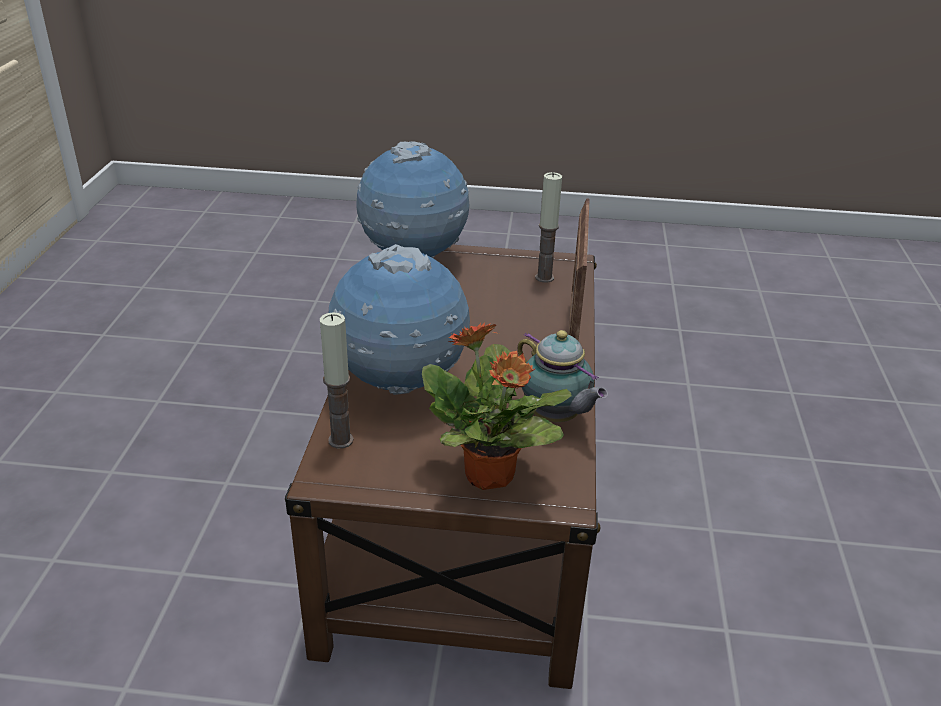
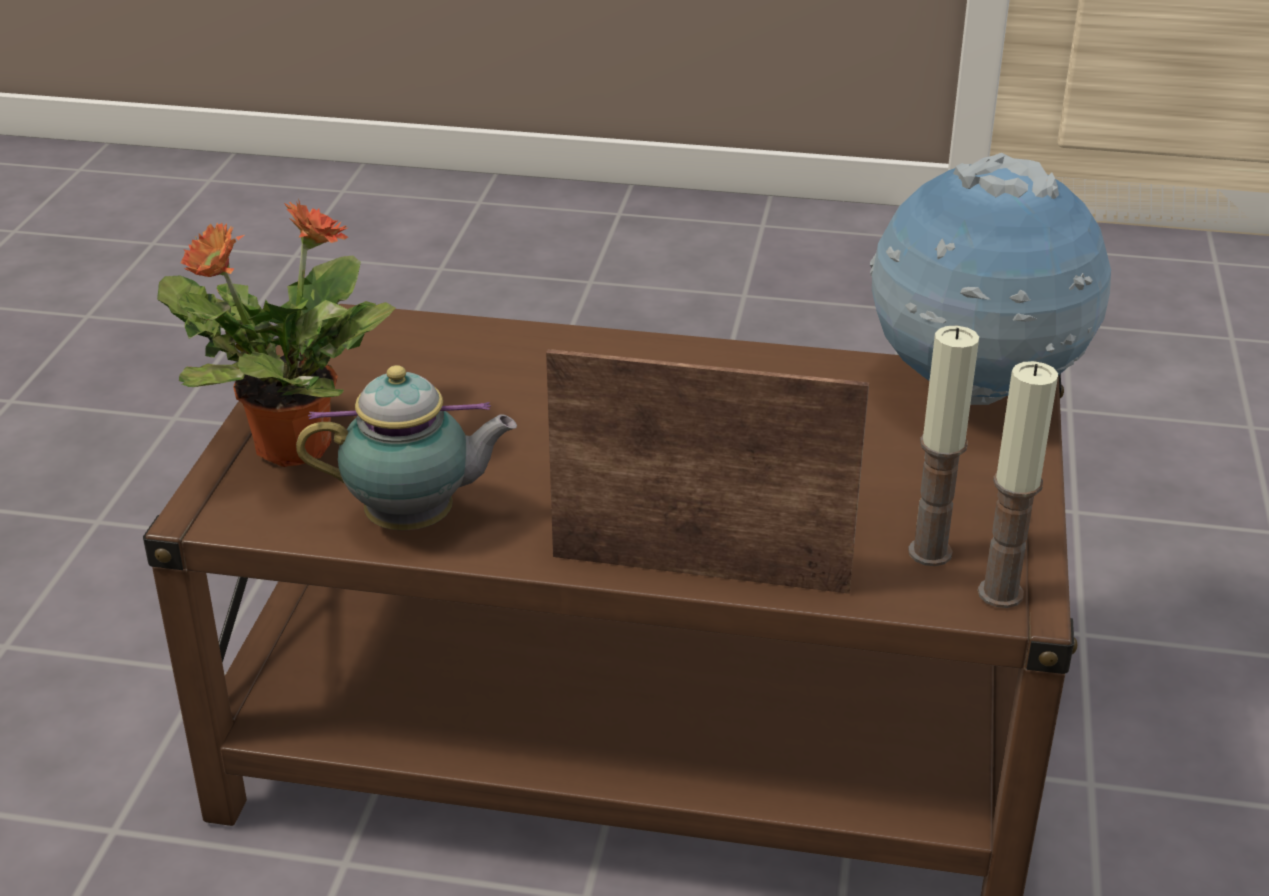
camera: 95 degrees right, 0 degrees up
(340, 440) = (411, 331): candle -> candle (1000, 593)
(400, 384) = (541, 376): globe -> none
(556, 418) = (416, 521): teapot -> teapot turned 150 degrees counterclockwise

